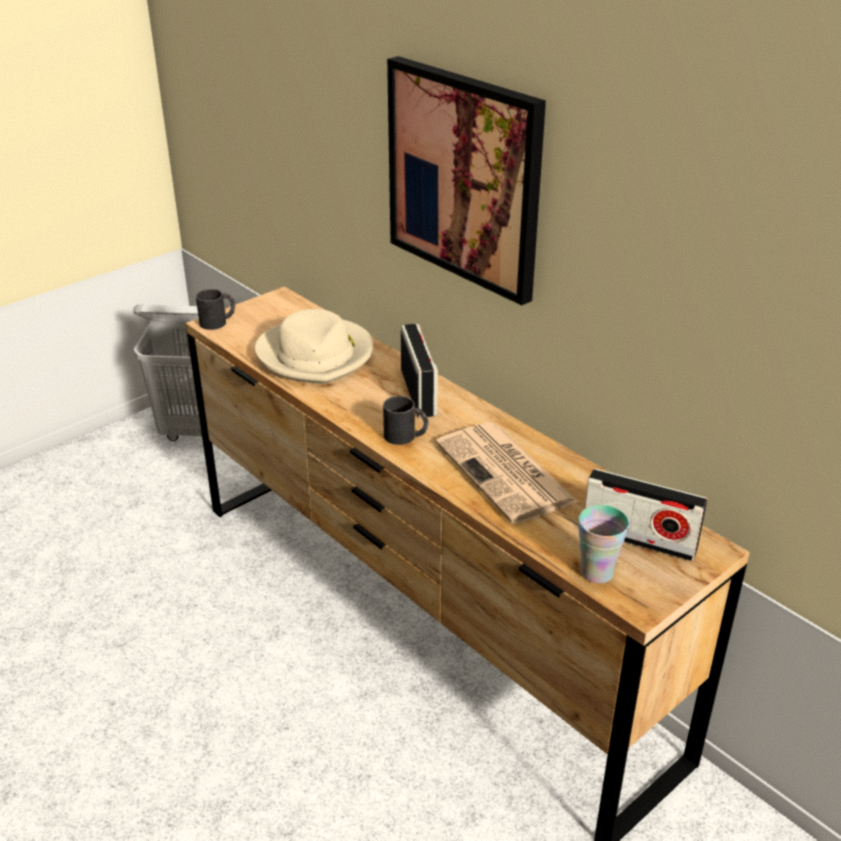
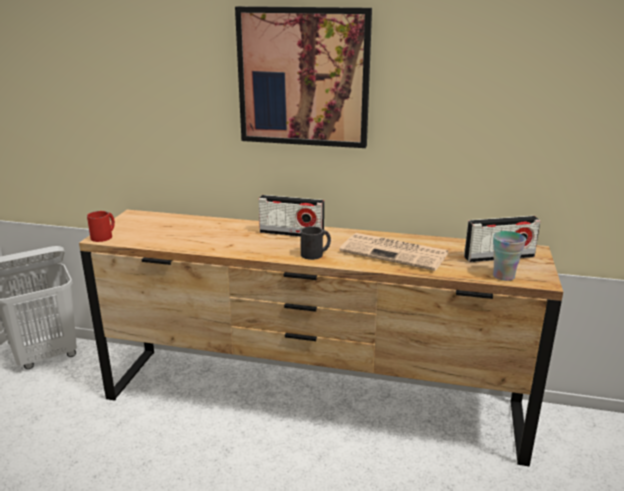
camera: 35 degrees left, 10 degrees down
(218, 322) = (104, 236): black mug -> red mug
(316, 355) = (201, 234): beige hat -> none
(418, 392) = (291, 233): radio -> radio turned 150 degrees clockwise

